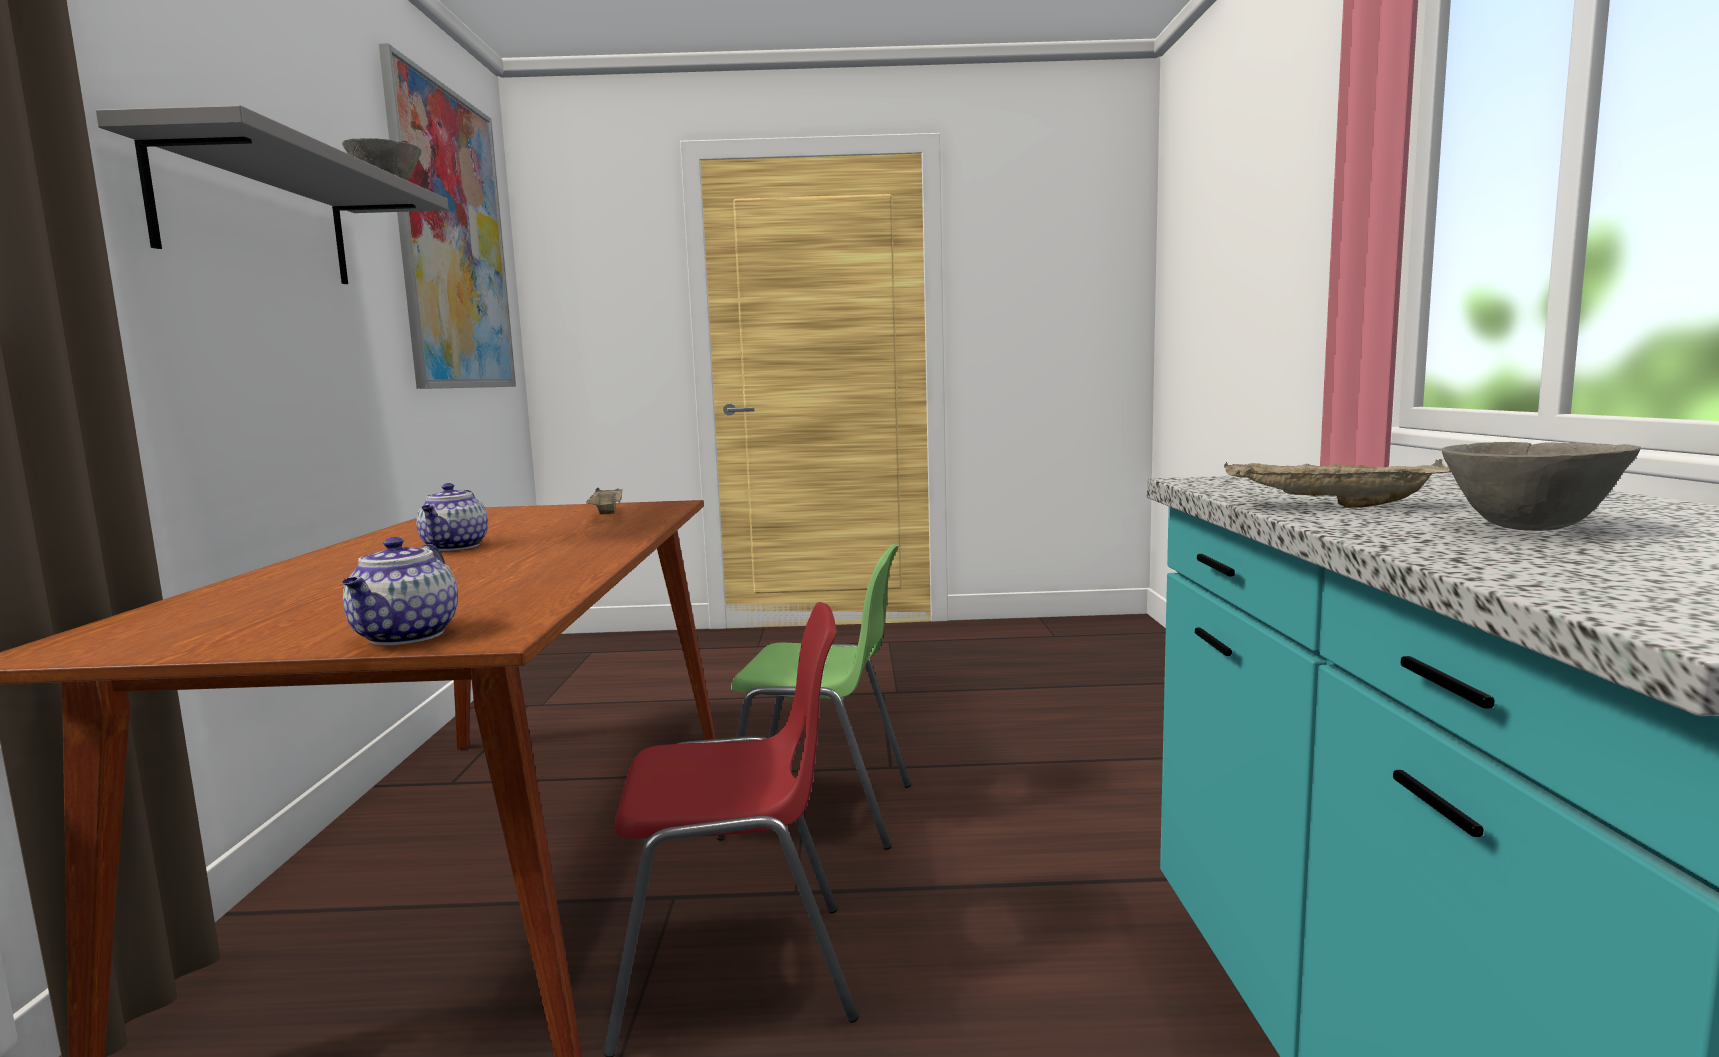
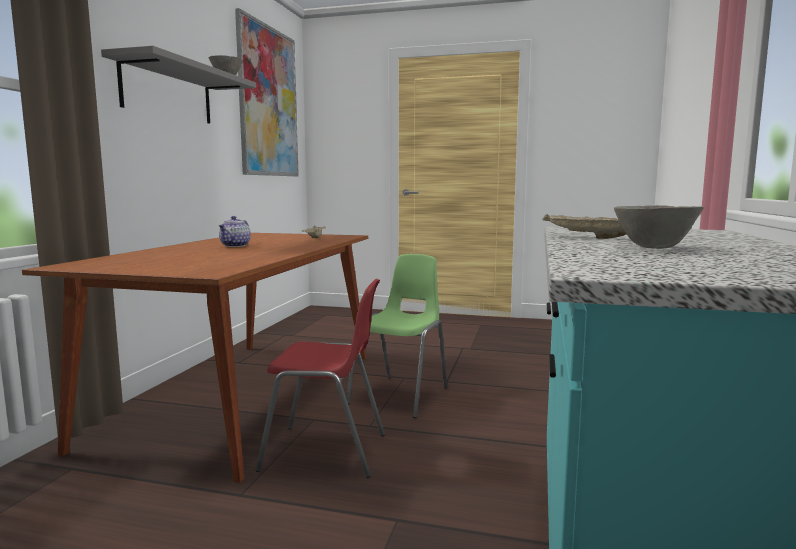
camera: 15 degrees right, 0 degrees up
(406, 636) = (181, 271): teapot -> none
(821, 811) = (400, 395): green chair -> green chair turned 90 degrees counterclockwise

